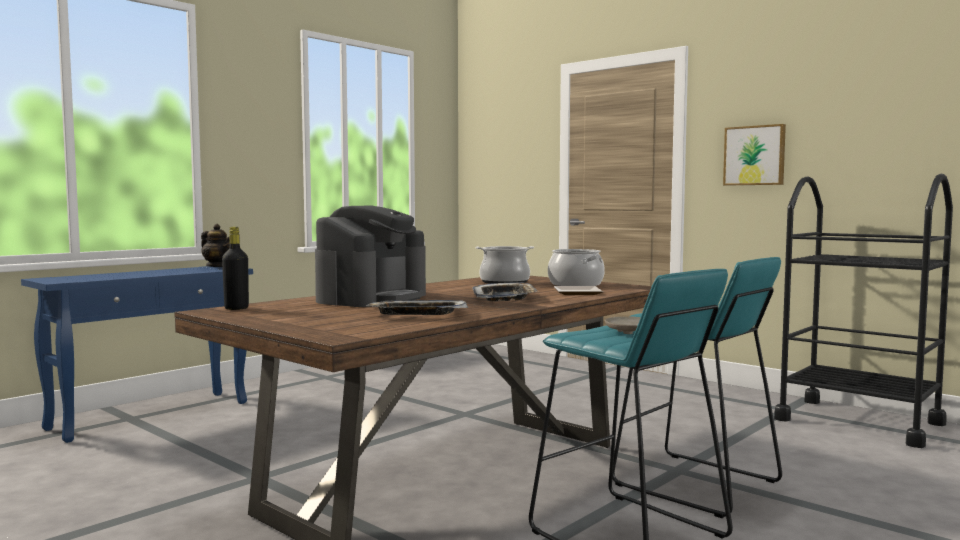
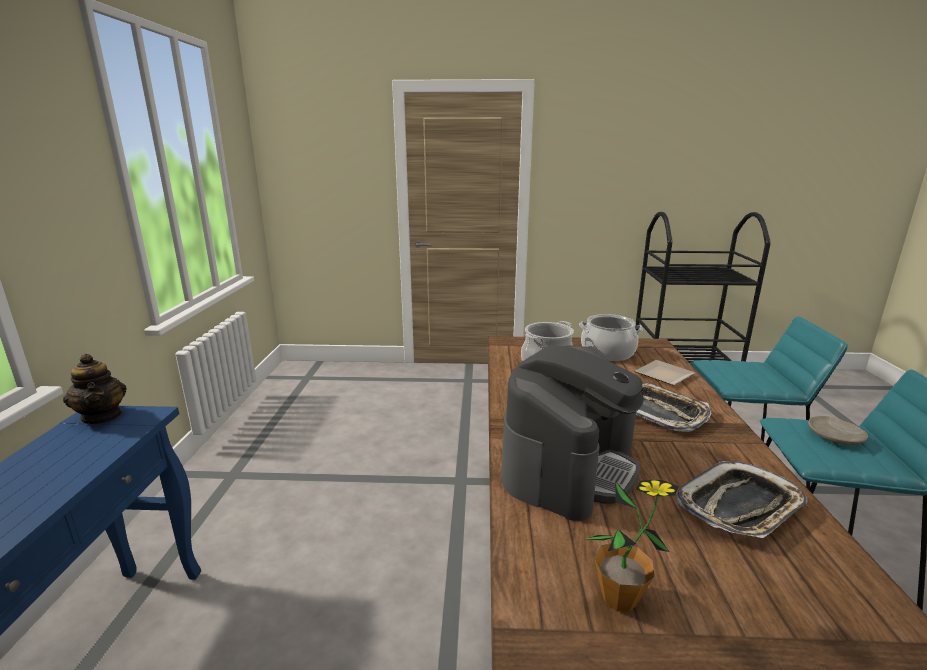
camera: 40 degrees left, 15 degrees up
(218, 267) = (102, 416): teapot -> teapot turned 60 degrees clockwise
(236, 308) = (539, 605): black bottle -> none
(270, 312) = (619, 598): none -> potted plant
(372, 298) = (569, 467): coffee machine -> coffee machine turned 45 degrees clockwise
(755, 155) = (593, 186): picture -> none

